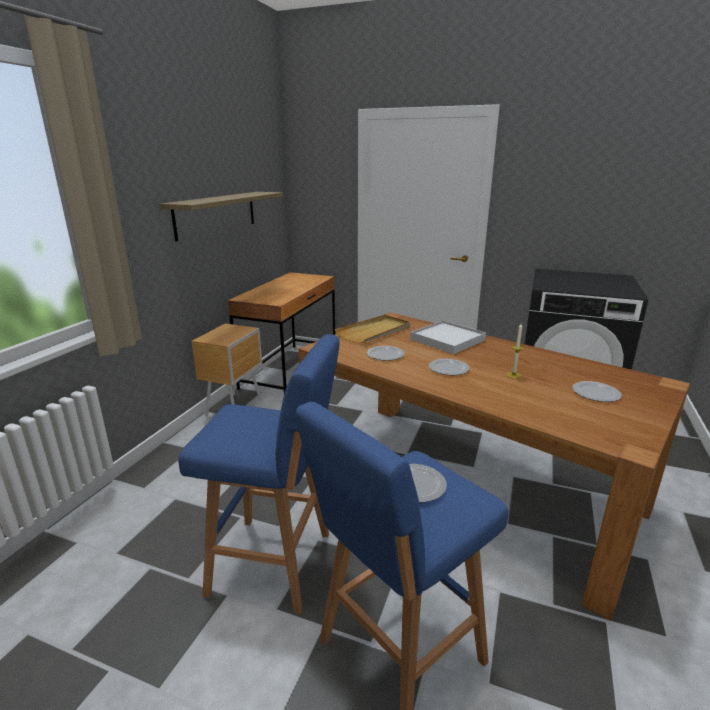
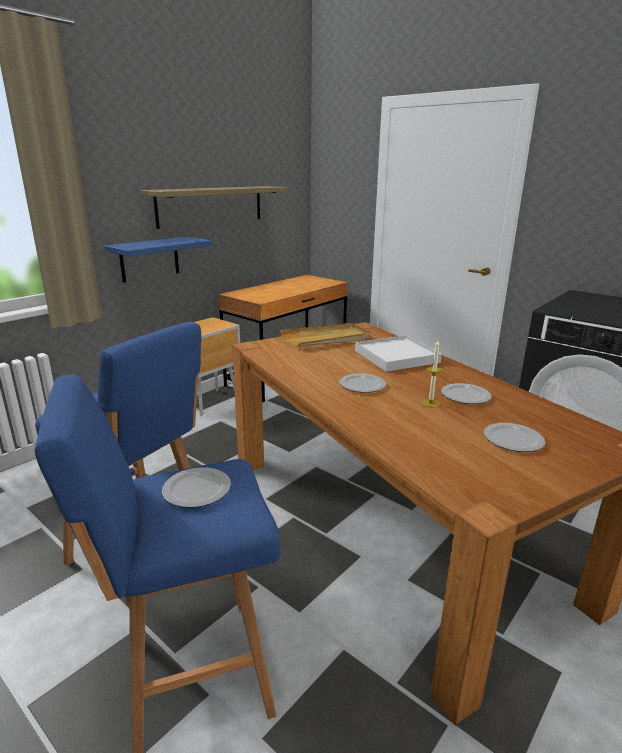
camera: 20 degrees right, 0 degrees up
(171, 273) = (149, 259): none -> blue shelf
(385, 355) = (310, 361): plate -> plate (464, 395)

